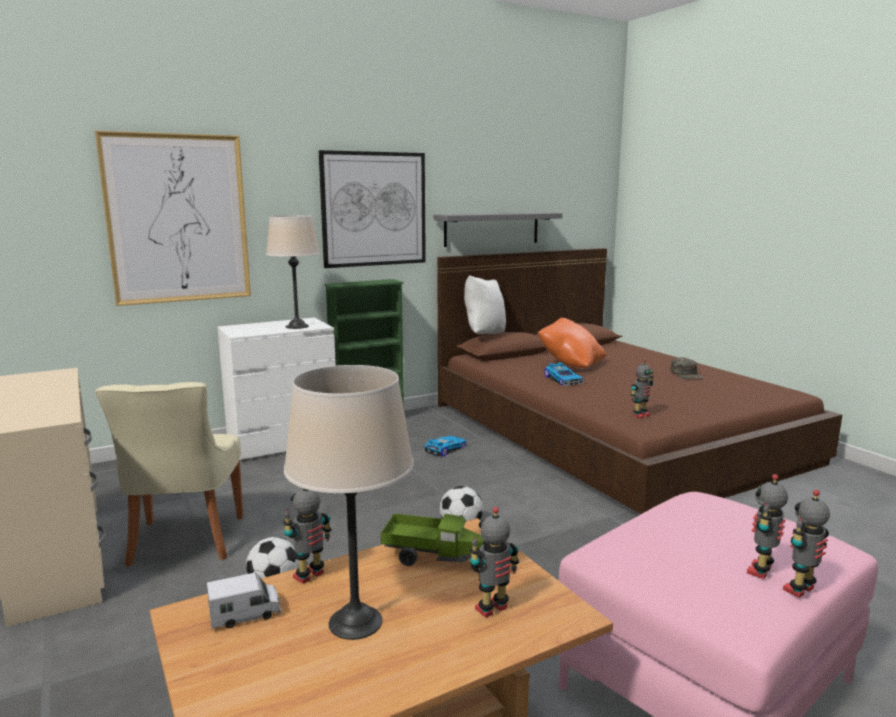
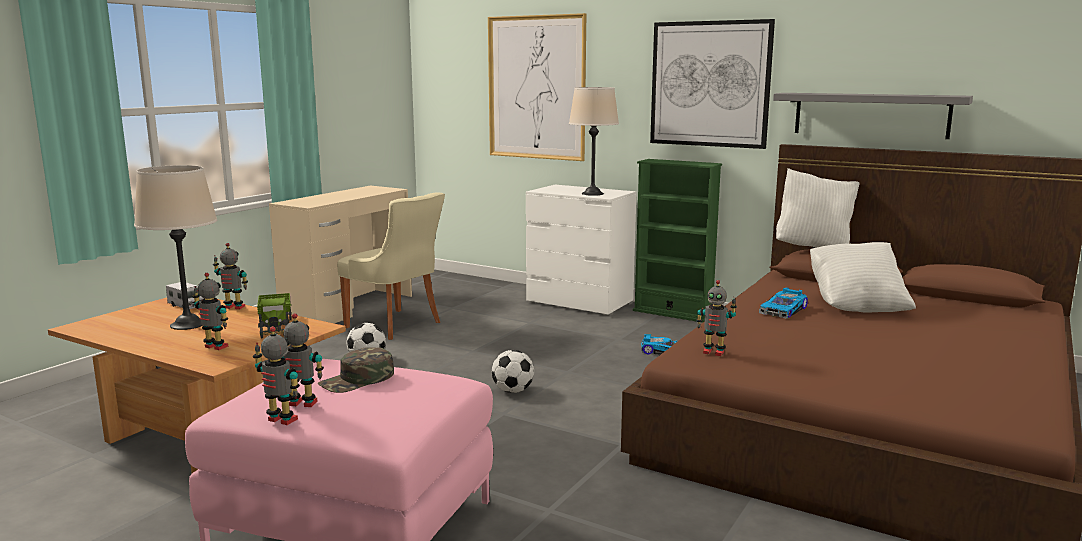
camera: 60 degrees right, 0 degrees up
(185, 542) = (396, 325): beige chair -> beige chair turned 105 degrees counterclockwise
(570, 365) = (856, 306): orange pillow -> white pillow
(686, 374) = (962, 358): green cap -> green cap (357, 380)

